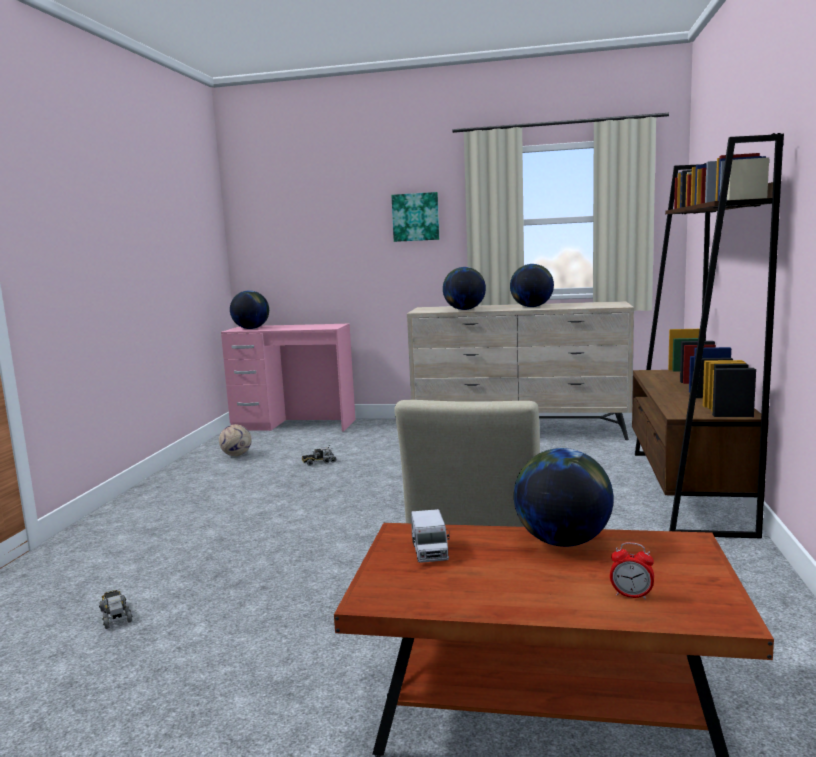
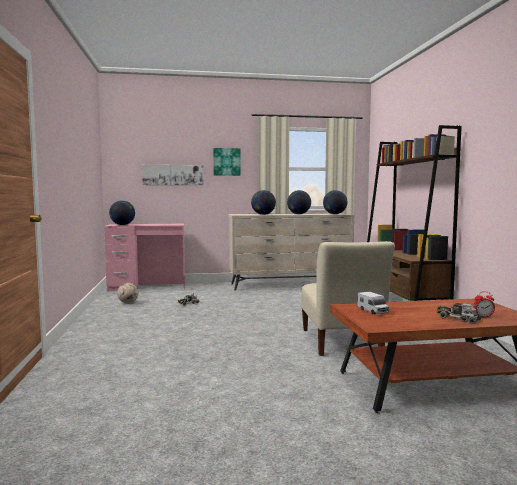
camera: 20 degrees left, 5 degrees down
(115, 615) = (152, 379): toy truck -> toy truck (458, 319)
(330, 244) = (173, 175): none -> picture
(562, 541) = (426, 304): globe -> globe (334, 214)

